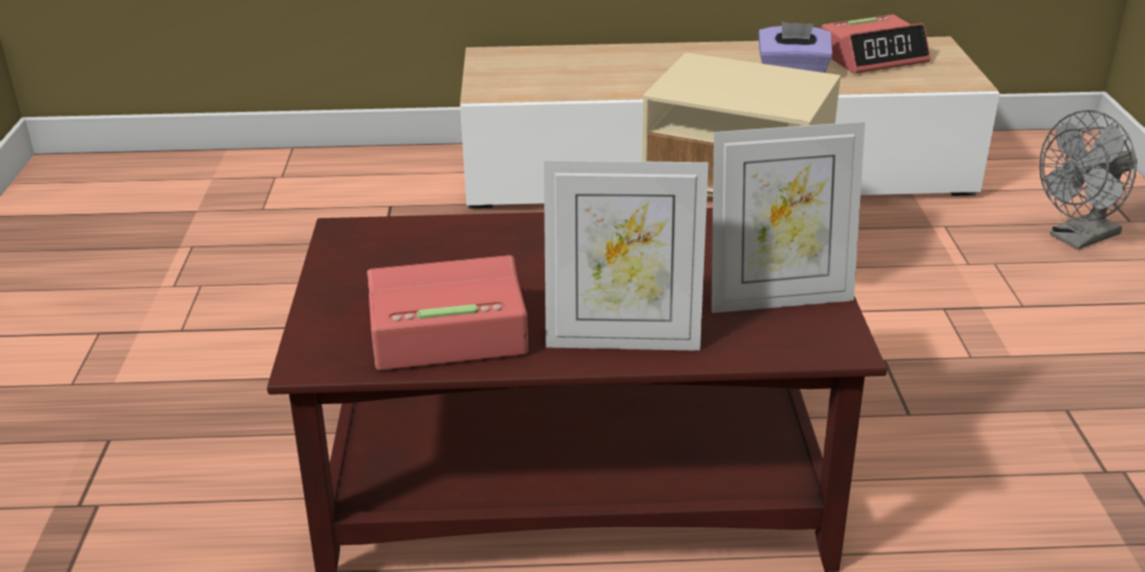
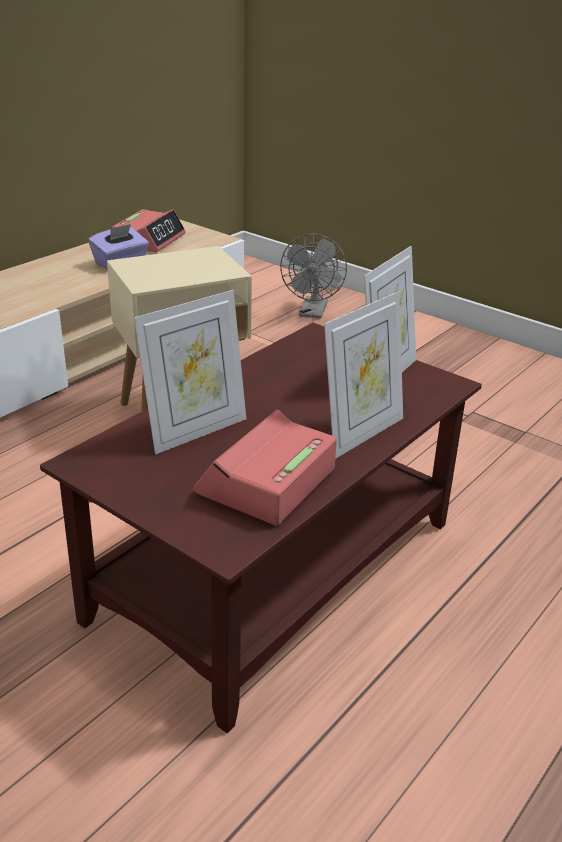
camera: 50 degrees left, 0 degrees up
(477, 254) = (196, 431): none -> picture frame

